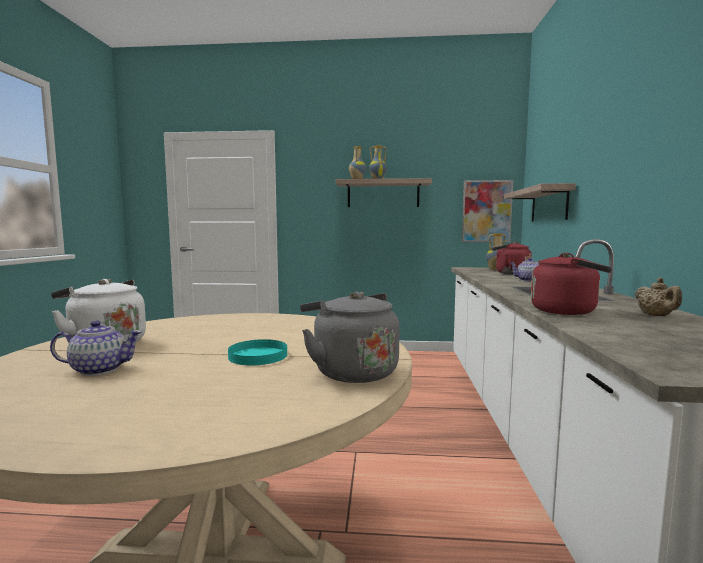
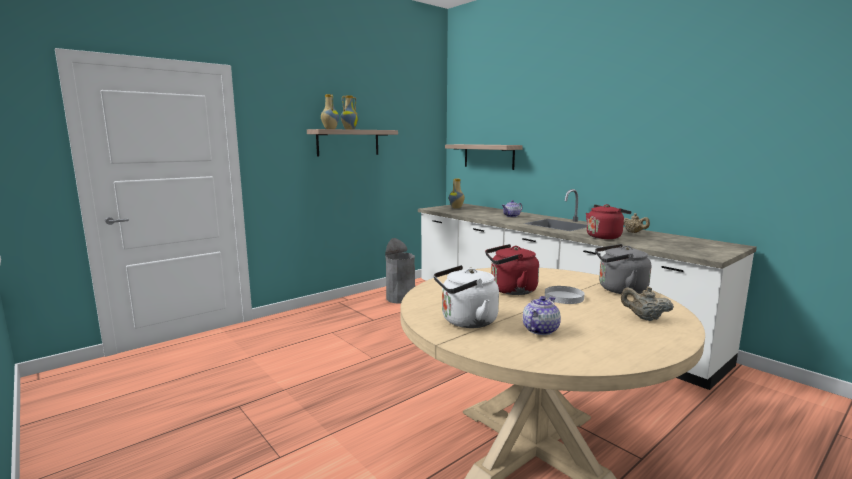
camera: 45 degrees left, 5 degrees up
(220, 407) = (644, 318): none -> beige teapot
(258, 355) = (563, 297): turquoise plate -> white plate
(414, 364) = (400, 298): none -> grey trash can
(486, 211) = (425, 157): picture -> none
(510, 273) = (479, 211): red kettle -> red kettle (510, 290)

